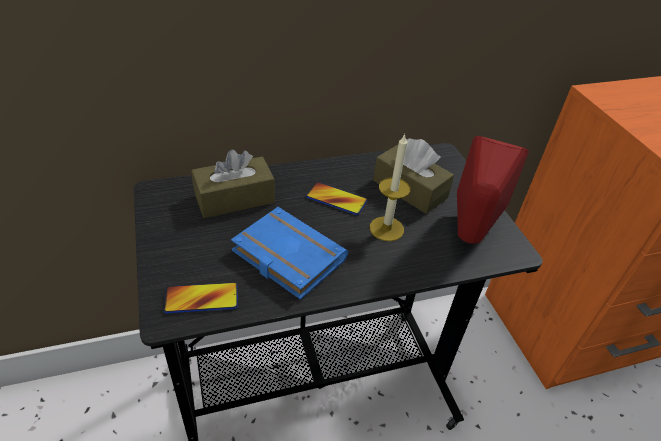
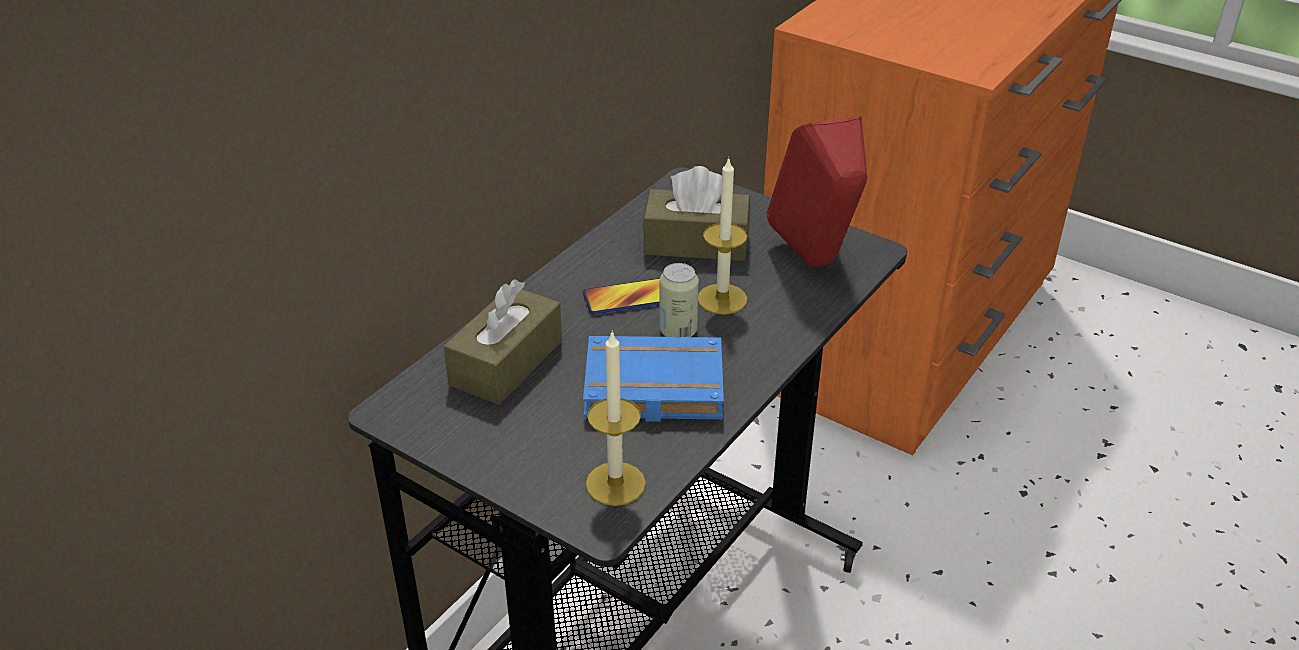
camera: 35 degrees left, 5 degrees down
(201, 299) = (615, 484): phone -> candle
(340, 232) = (678, 331): none -> can

